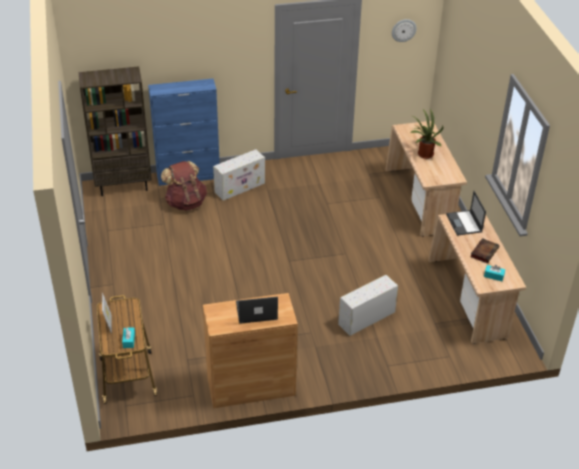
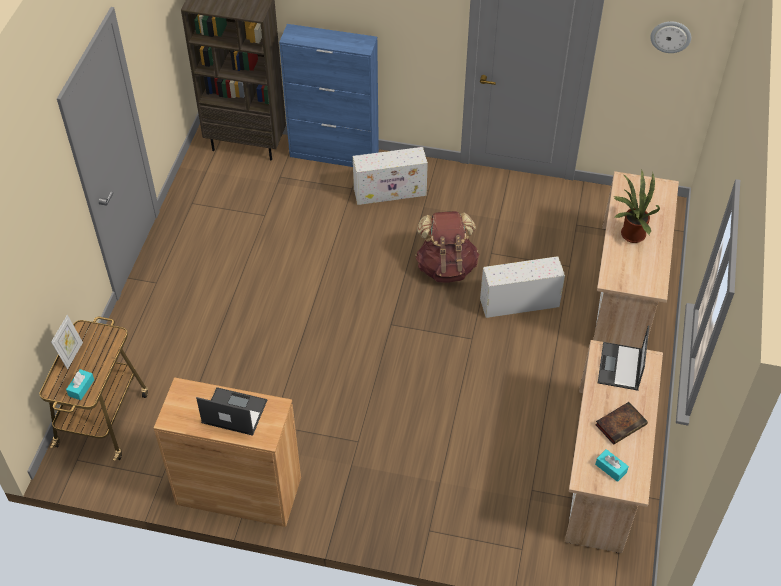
camera: 25 degrees right, 10 degrees up
(185, 202) = (309, 193): brown backpack -> brown backpack (446, 266)
(366, 318) = (442, 448): white storage box -> white storage box (518, 303)

